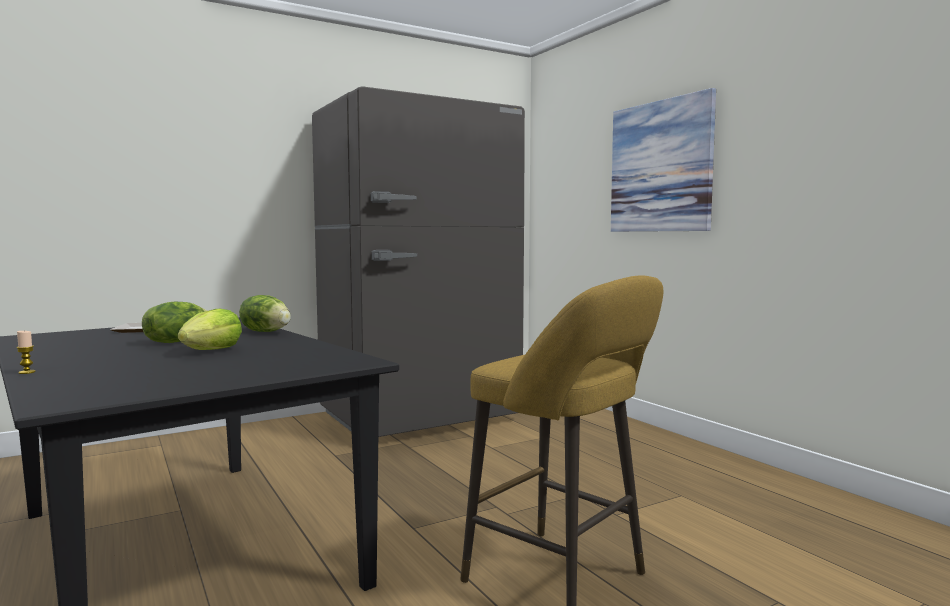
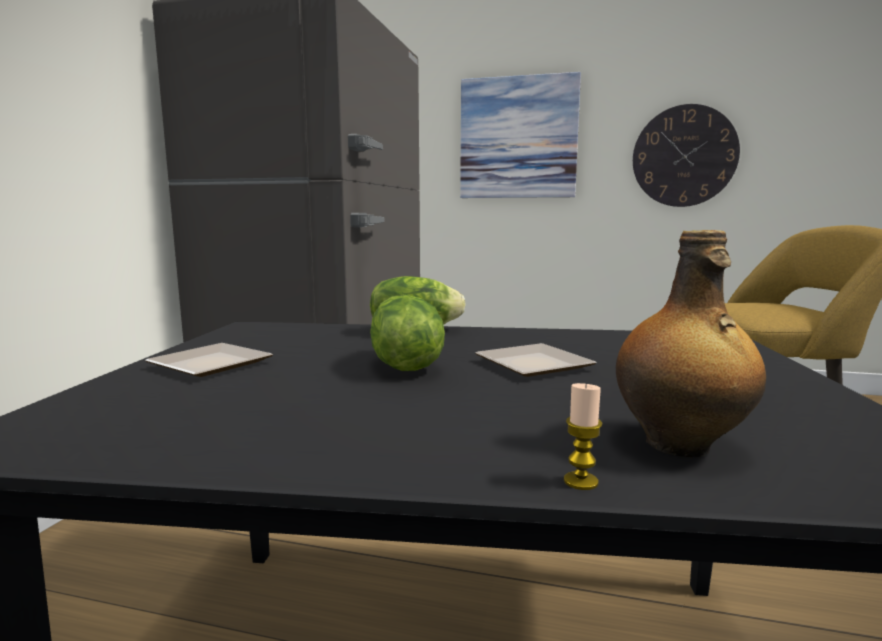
camera: 45 degrees left, 5 degrees up
(84, 375) = (679, 445): none -> bottle
(211, 350) = (534, 364): lettuce -> plate
(829, 177) = (684, 156): none -> wall clock

